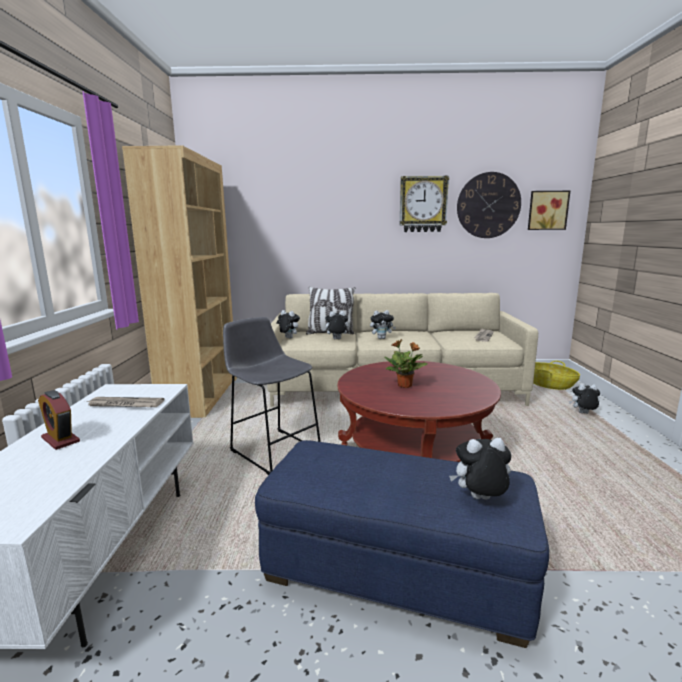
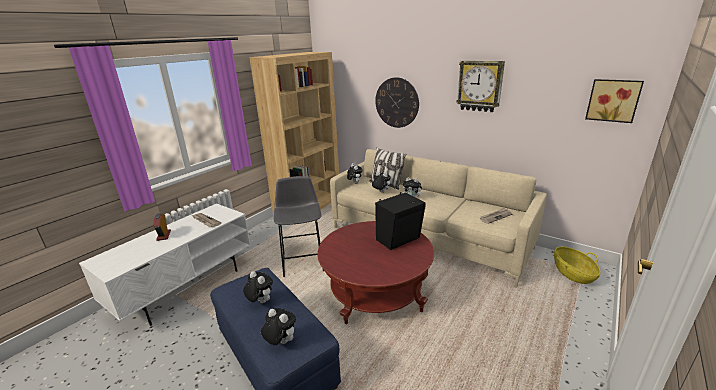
camera: 35 degrees right, 10 degrees up
(405, 386) = (364, 248): potted plant -> none
(427, 371) = (399, 239): none -> black speaker
(488, 205) = (544, 91): wall clock -> wall clock (396, 103)
(583, 413) = (558, 313): plush toy -> plush toy (260, 301)

